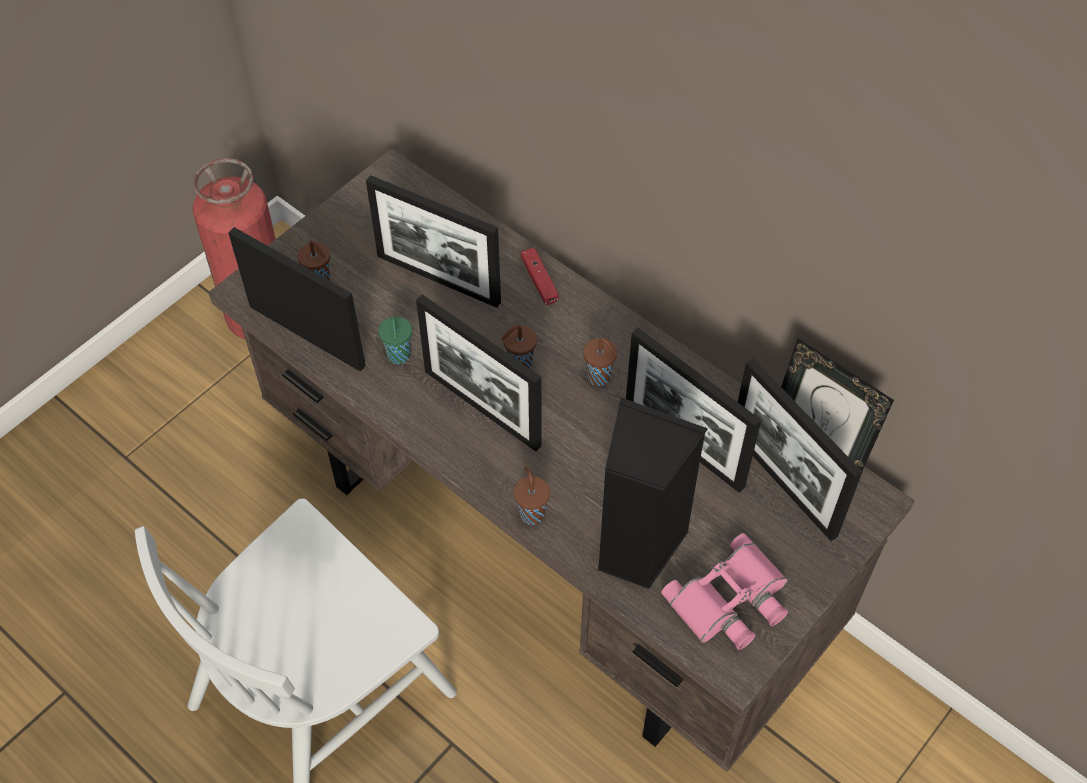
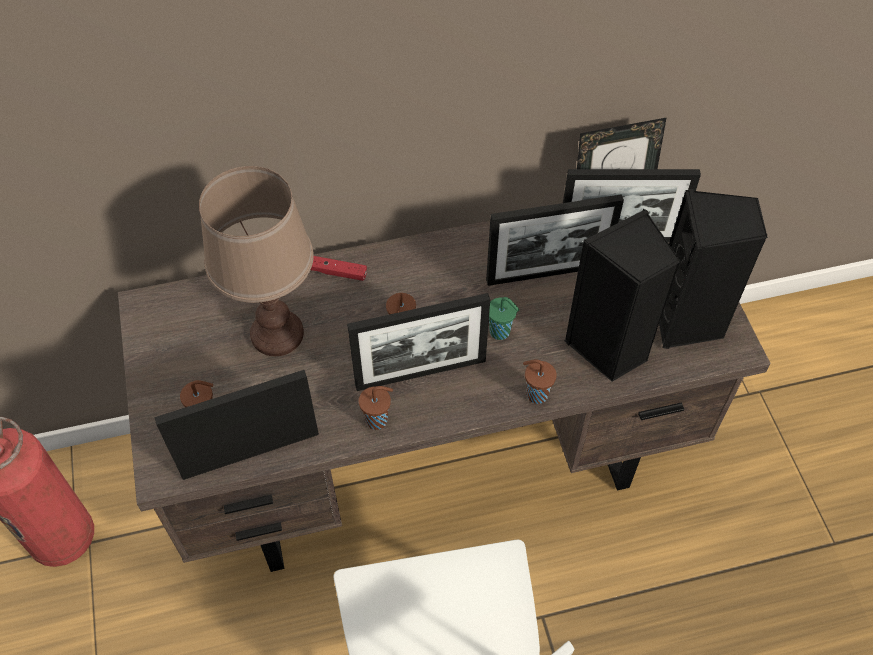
camera: 55 degrees left, 0 degrees up
(399, 356) = (327, 400): green cup -> green cup (501, 332)
(438, 279) = (277, 333): picture frame -> brown table lamp
(600, 378) = (453, 287): brown cup -> brown cup (378, 420)
(731, 602) = (688, 321): pink binoculars -> black speaker

